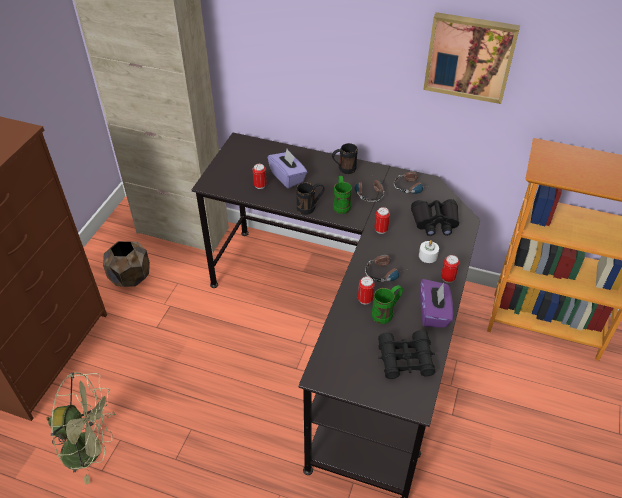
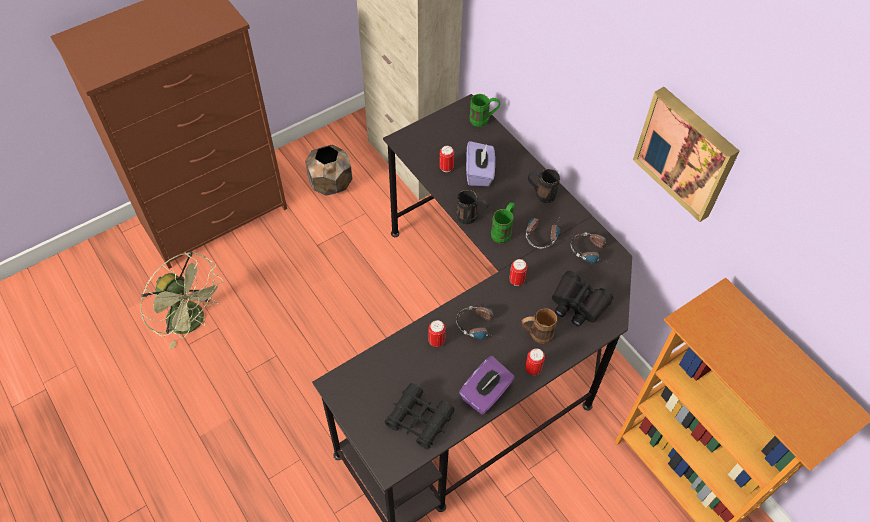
camera: 35 degrees right, 10 degrees up
(386, 313) = (443, 366): green mug -> green mug (483, 120)
(428, 256) = (535, 335): white candle -> brown mug

